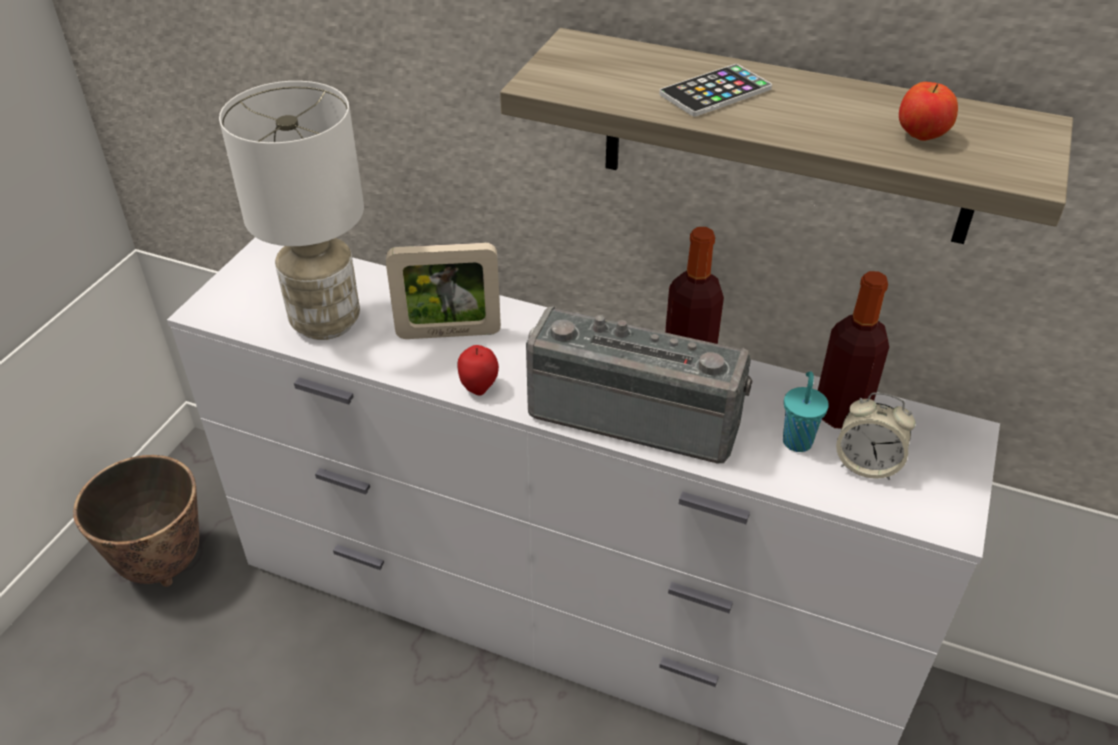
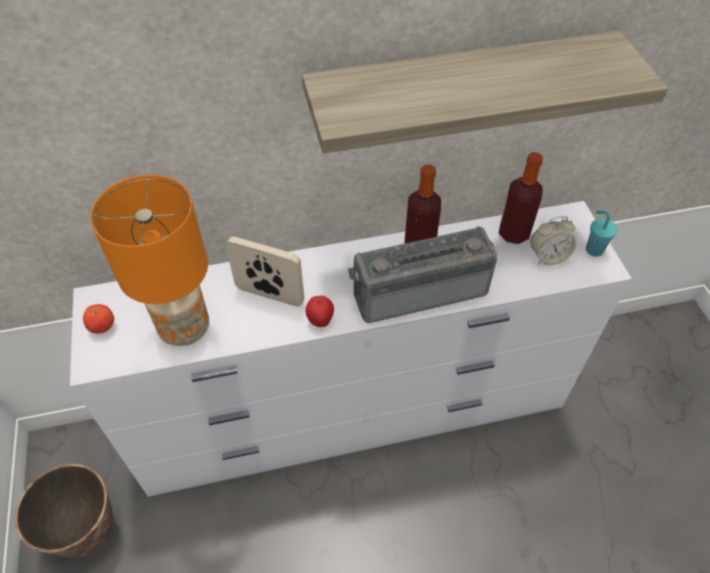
camera: 35 degrees left, 10 degrees up
(326, 321) = (184, 327): white table lamp -> orange table lamp
(448, 333) = (270, 295): picture frame -> picture frame turned 120 degrees counterclockwise
(715, 92) = (443, 87): phone -> none
(797, 440) = (507, 261): turquoise cup -> turquoise cup (593, 249)
(921, 136) = (570, 73): apple -> apple (103, 327)

